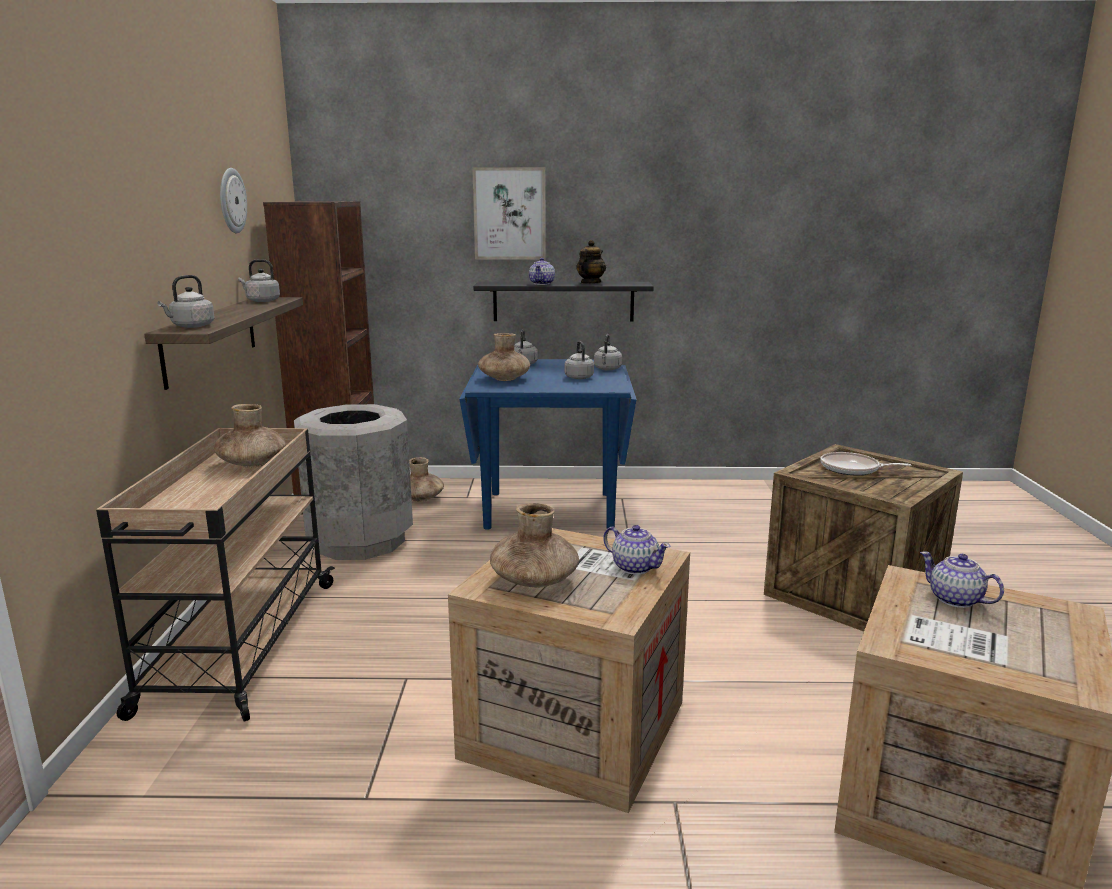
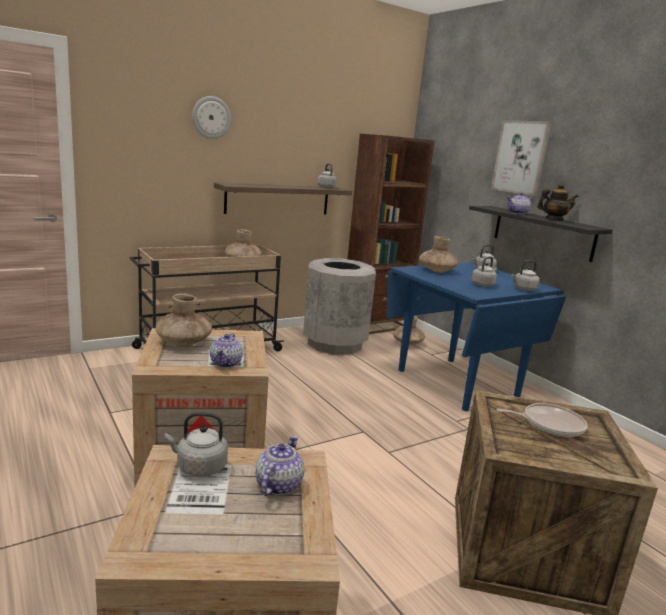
camera: 55 degrees right, 0 degrees up
(191, 326) = (238, 184): grey kettle -> grey kettle (199, 467)
(231, 200) = (326, 129): wall clock -> wall clock (211, 117)
(852, 469) = (549, 424): frying pan -> frying pan turned 105 degrees clockwise

